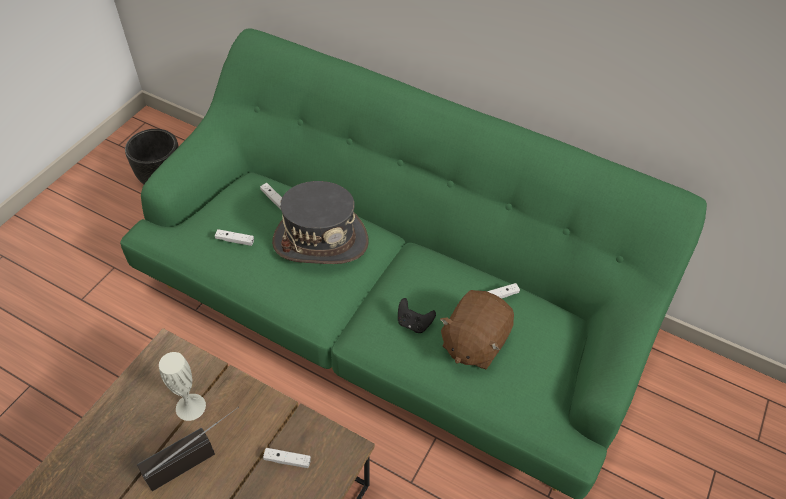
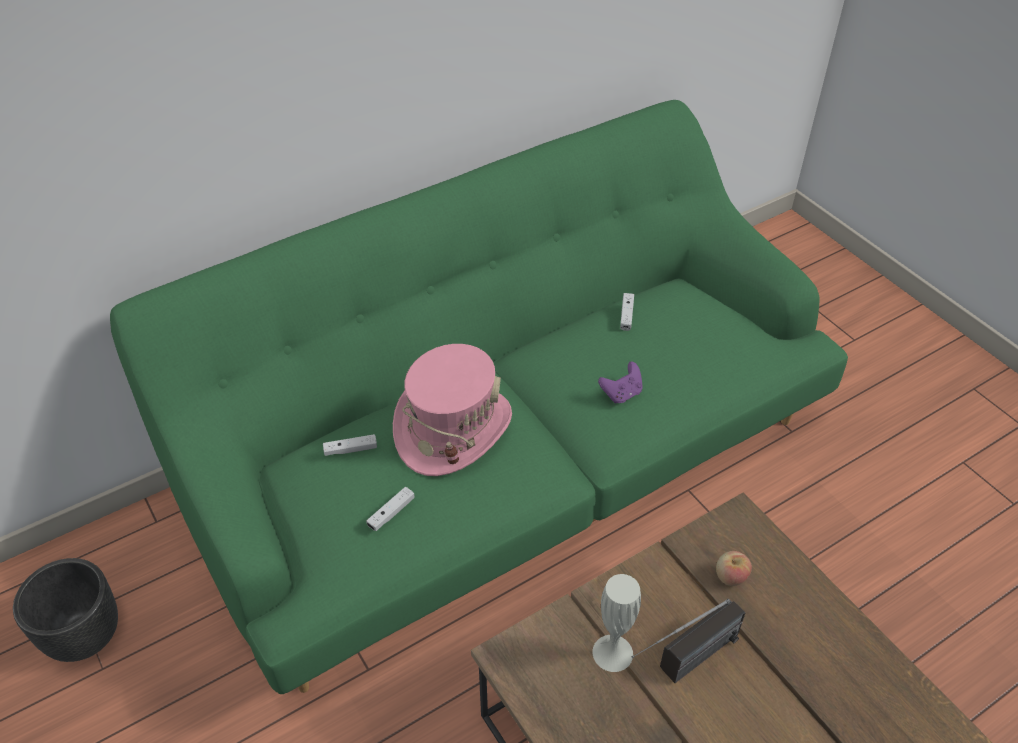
camera: 60 degrees left, 5 degrees down
(197, 454) = (683, 666): radio -> radio turned 120 degrees counterclockwise
(287, 460) = (730, 577): white game controller -> apple
(320, 241) = (453, 428): grey hat -> pink hat
(413, 323) = (621, 393): black game controller -> purple game controller
(473, 342) = (672, 357): brown plush toy -> none

